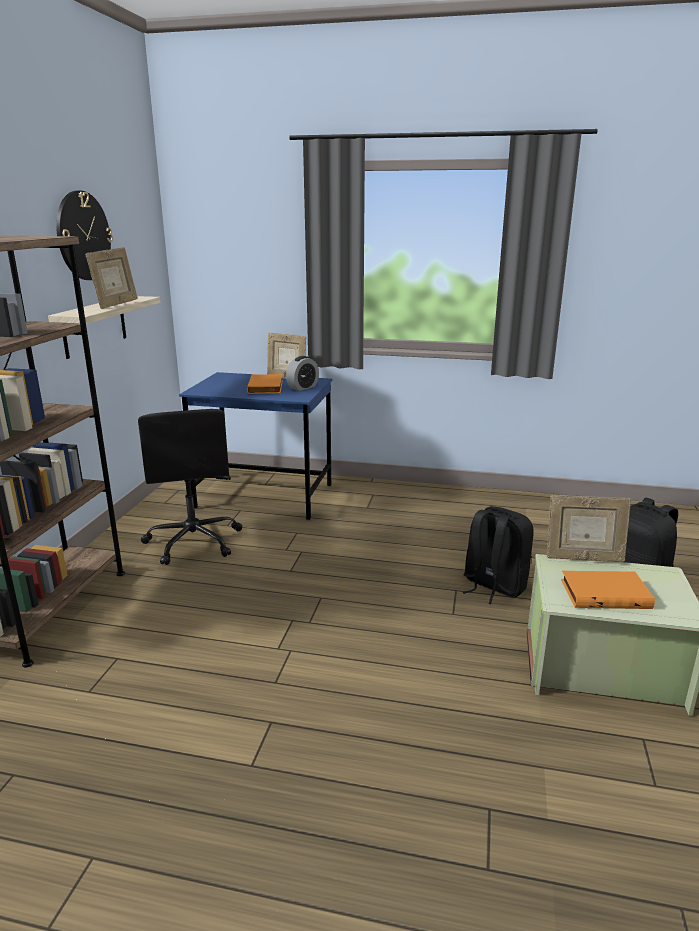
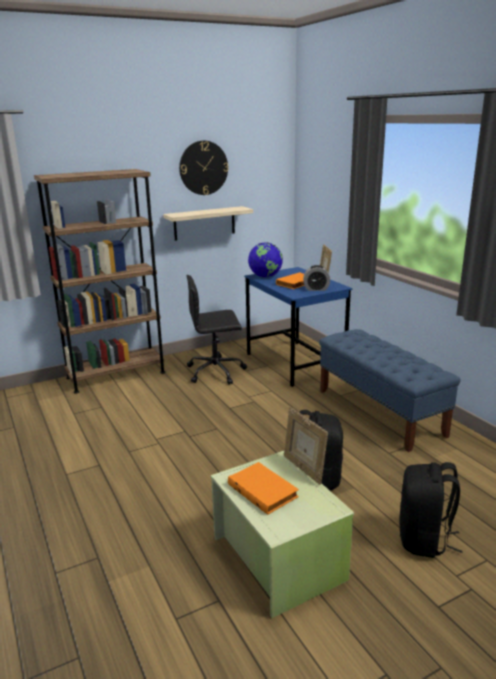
camera: 50 degrees right, 0 degrees up
(116, 304) = (212, 211): picture frame -> none
(194, 541) = (216, 371): black office chair -> black office chair turned 45 degrees clockwise
(210, 389) = (265, 276): none -> globe
(426, 507) = (380, 412): none -> blue bench

